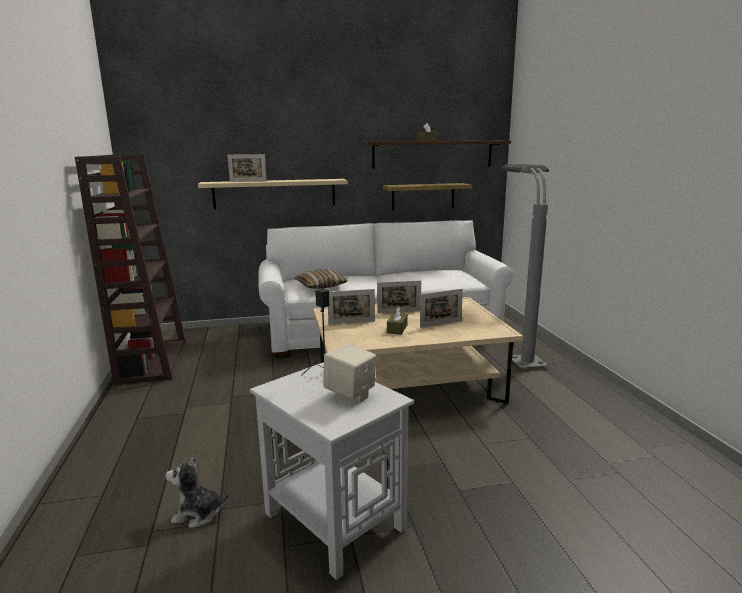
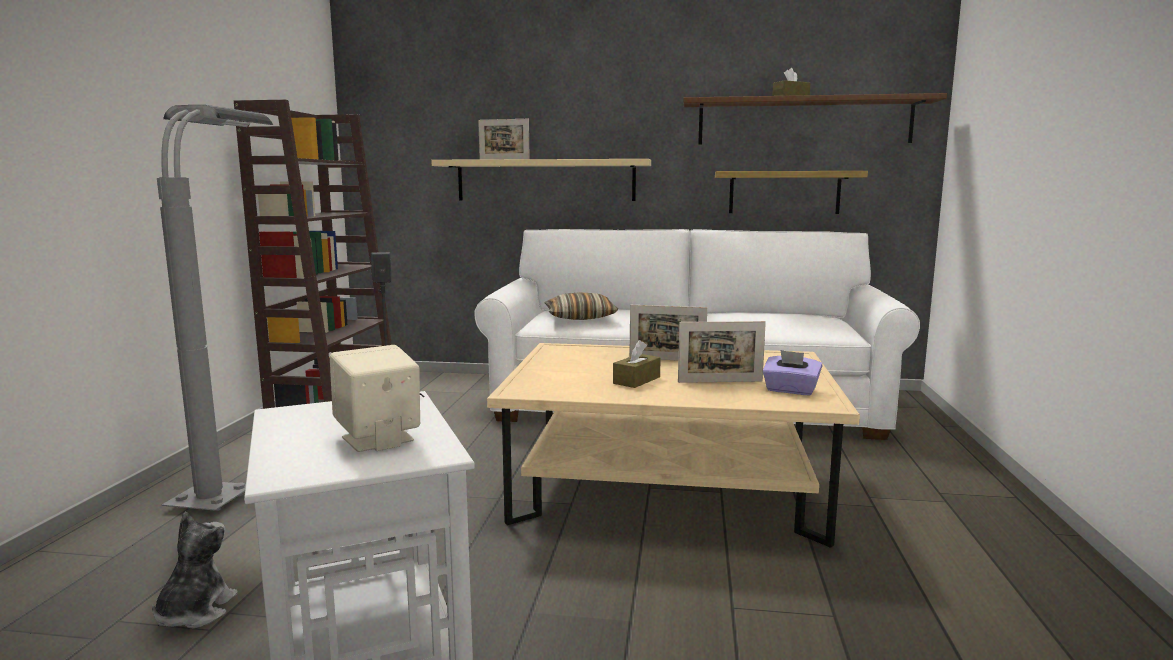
camera: 20 degrees right, 5 degrees down
(198, 514) = (195, 612): plush toy -> plush toy turned 75 degrees clockwise
(351, 322) = (574, 365): picture frame -> none
(480, 325) = (790, 390): none -> purple tissue box
(516, 356) = (904, 472): grey floor lamp -> grey floor lamp (236, 484)

